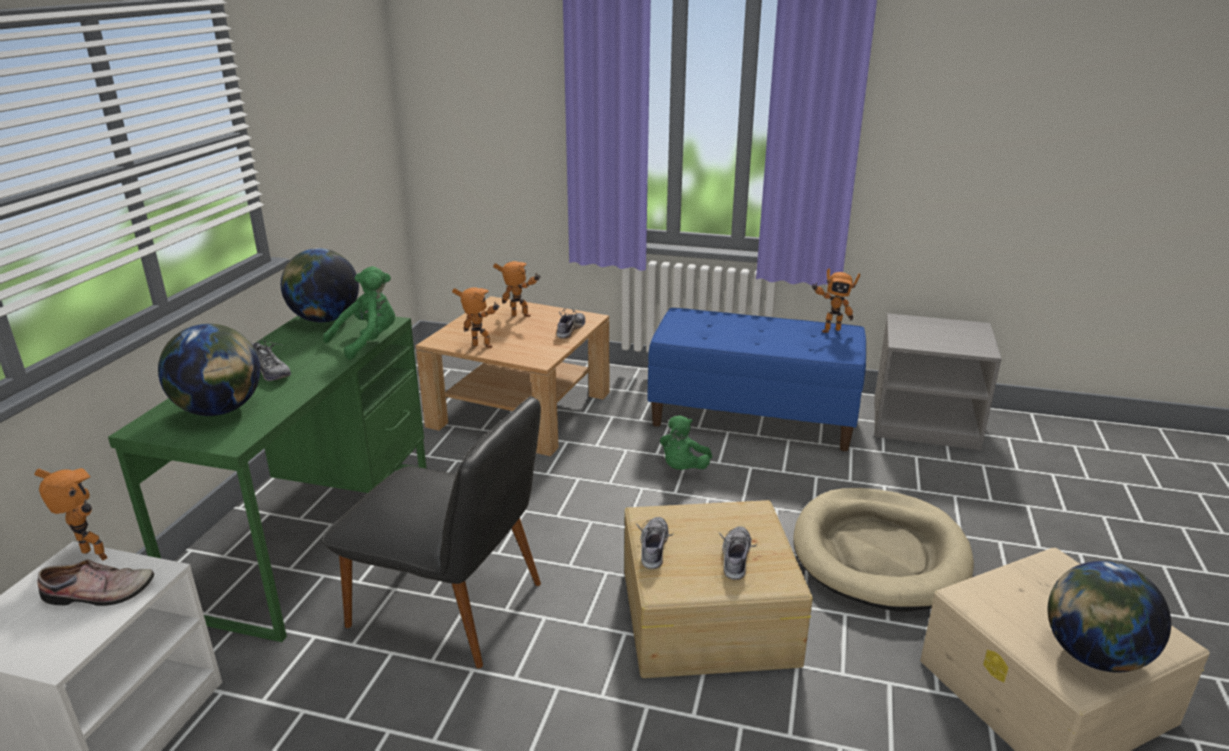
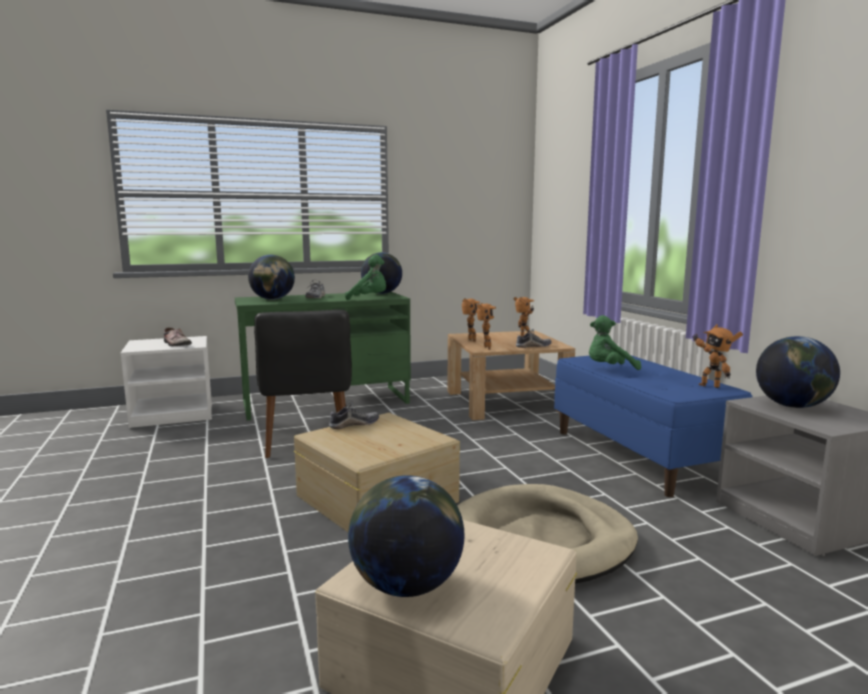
camera: 55 degrees right, 15 degrees down
(90, 558) = (197, 339): toy robot -> toy robot (485, 348)
(683, 469) = (526, 452): green plush toy -> green plush toy (609, 369)
(735, 558) = (372, 443): shoe -> none
(924, 334) = (792, 406): none -> globe

